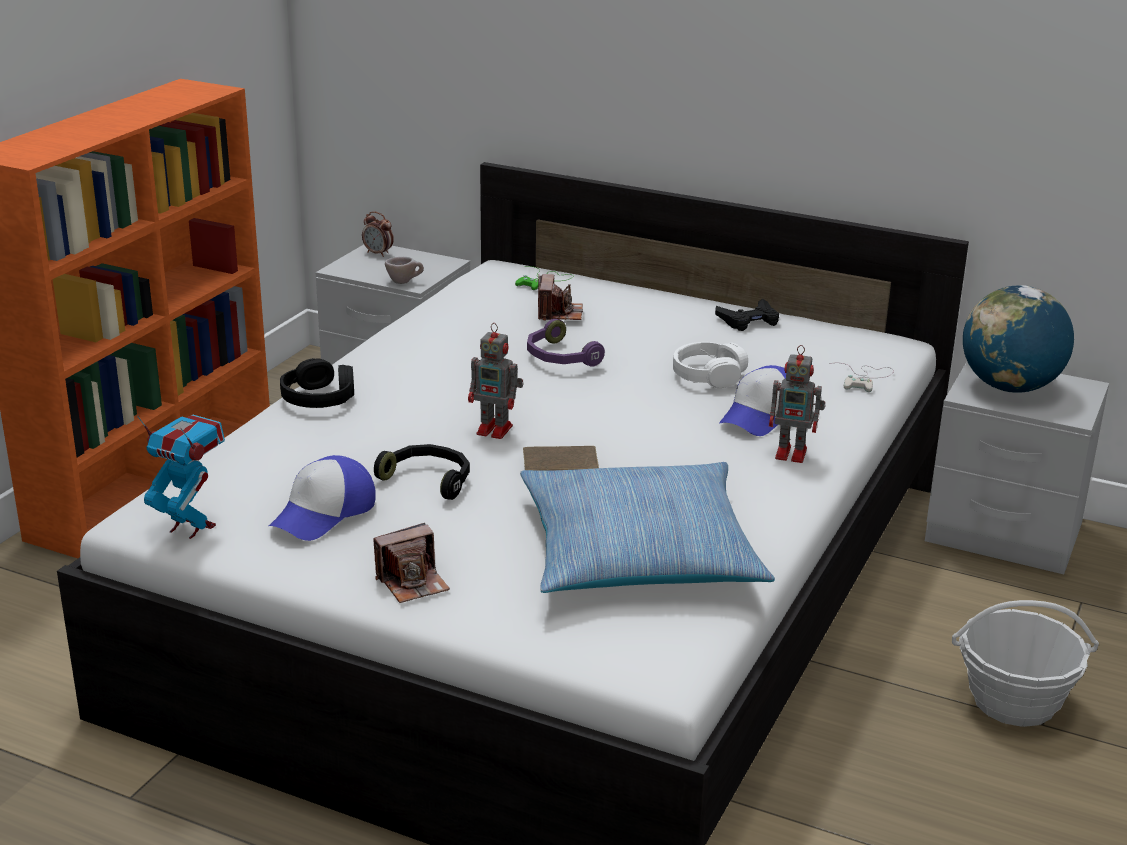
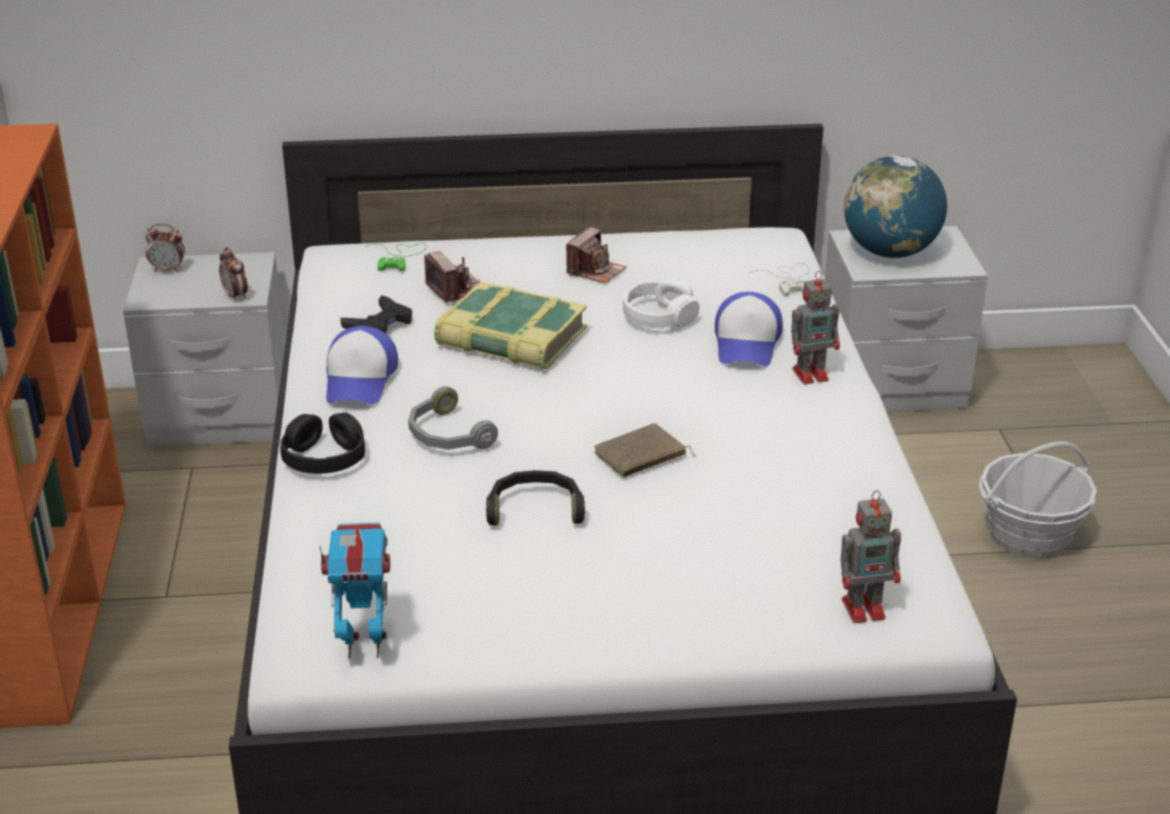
camera: 30 degrees left, 5 degrees up
(324, 513) = (479, 580): cap -> cap (360, 380)
(404, 282) = (236, 296): beige cup -> alarm clock
(412, 583) = (640, 620): camera -> camera (595, 271)
(427, 410) = (446, 435): none -> grey headphones
(496, 430) = (538, 435): toy robot -> toy robot (865, 608)
(559, 357) = (510, 339): purple headphones -> book
(639, 551) = (794, 515): pillow -> none
(748, 321) = (631, 248): black game controller -> black game controller (379, 325)

